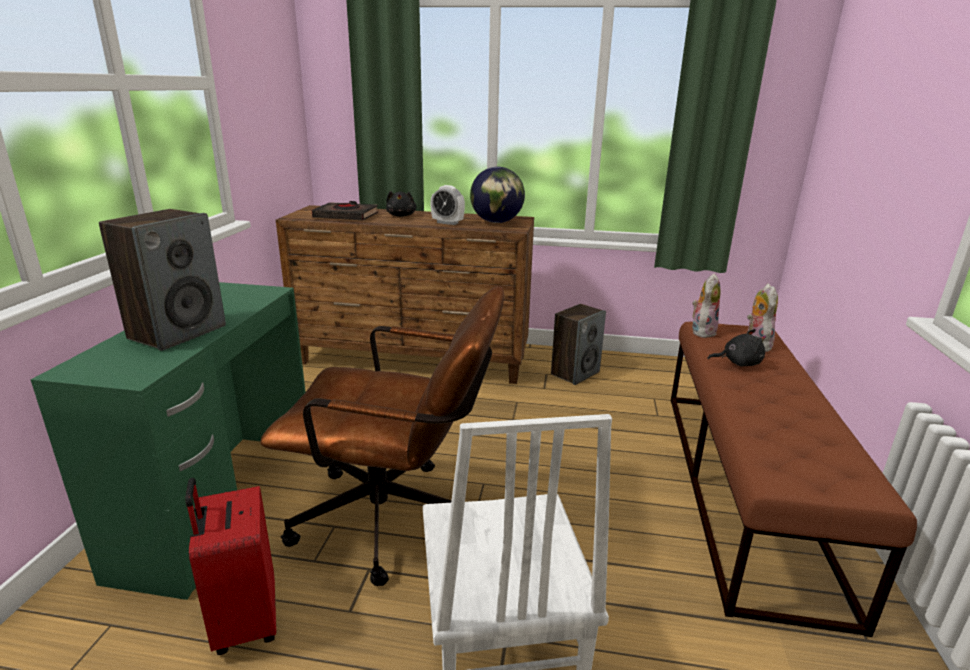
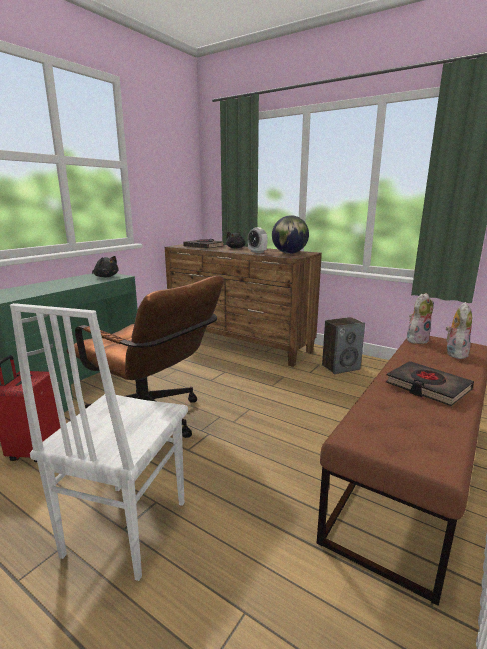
camera: 25 degrees right, 5 degrees down
(178, 332) = (50, 286): speaker -> none
(738, 363) = (422, 362): black plush toy -> black plush toy (106, 277)
(776, 397) = (427, 387): none -> black book

